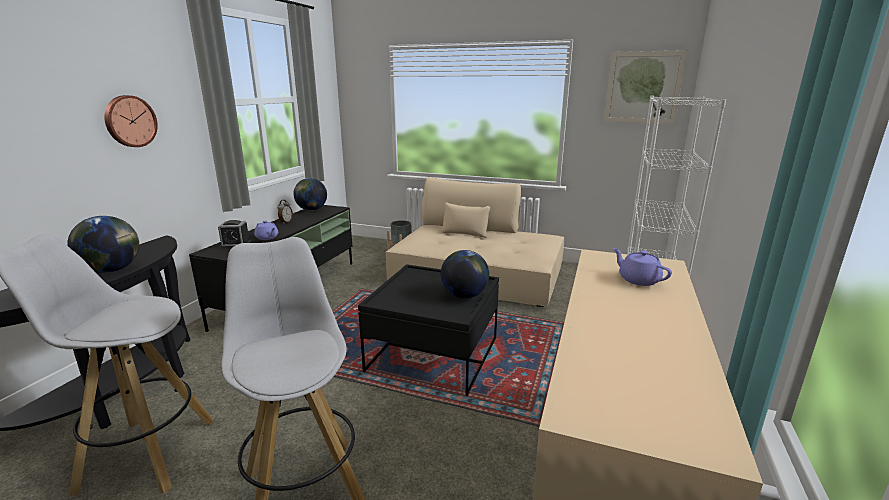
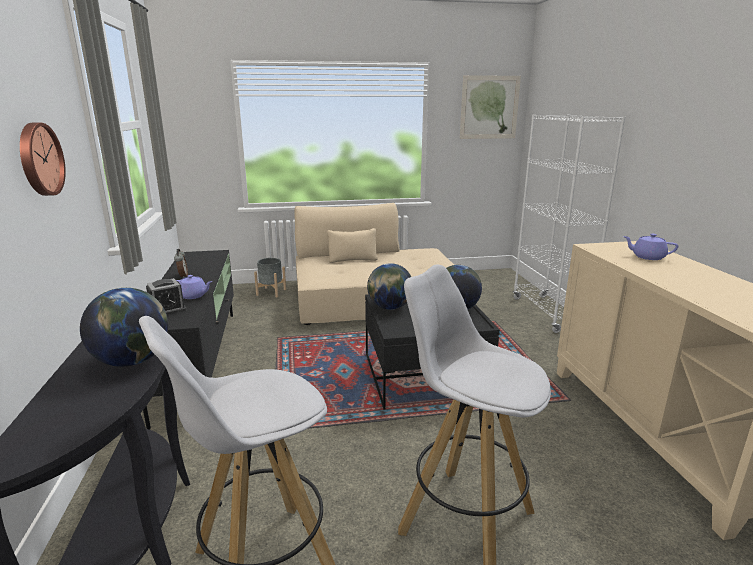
camera: 30 degrees left, 0 degrees up
(311, 210) = (188, 258): globe -> globe (389, 307)

